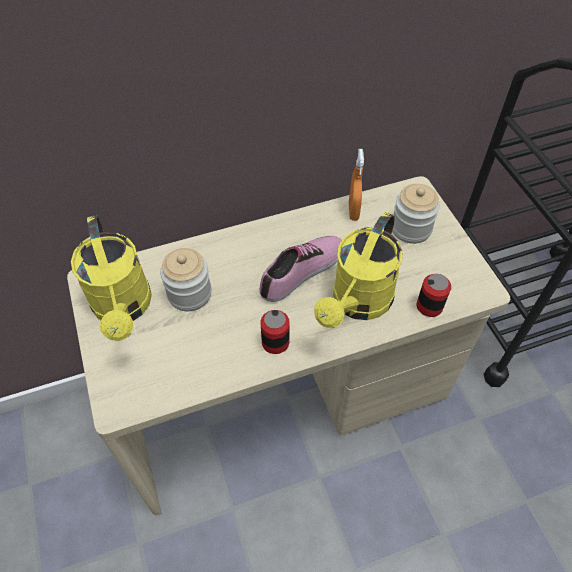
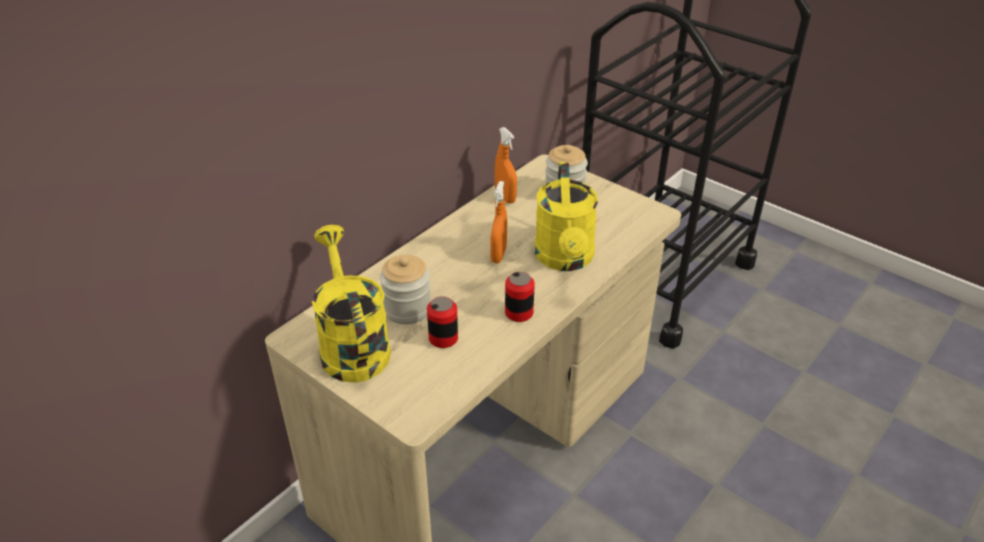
camera: 30 degrees left, 15 degrees down
(124, 309) = (351, 345): yellow watering can -> yellow watering can turned 150 degrees counterclockwise
(302, 272) = (498, 255): shoe -> orange spray bottle
(429, 306) = (624, 240): can -> can (443, 338)

